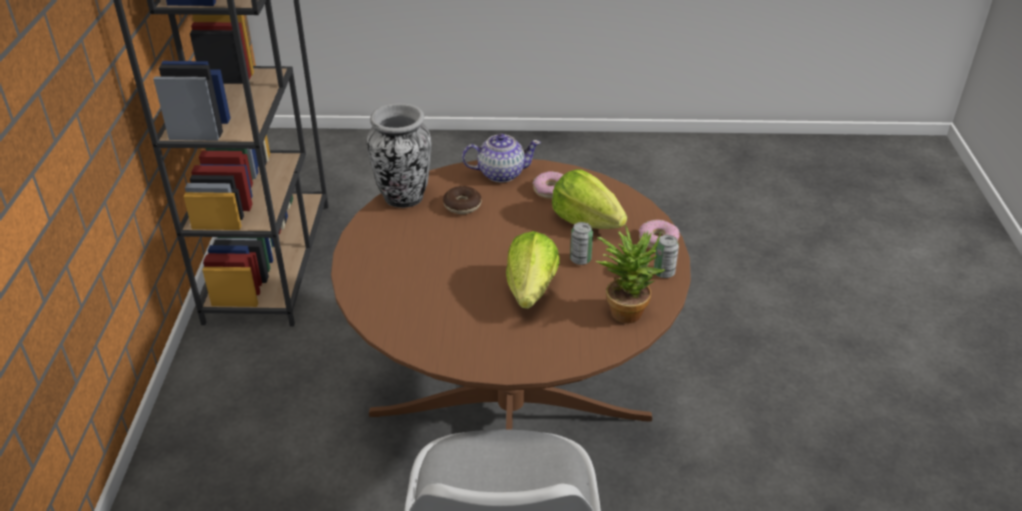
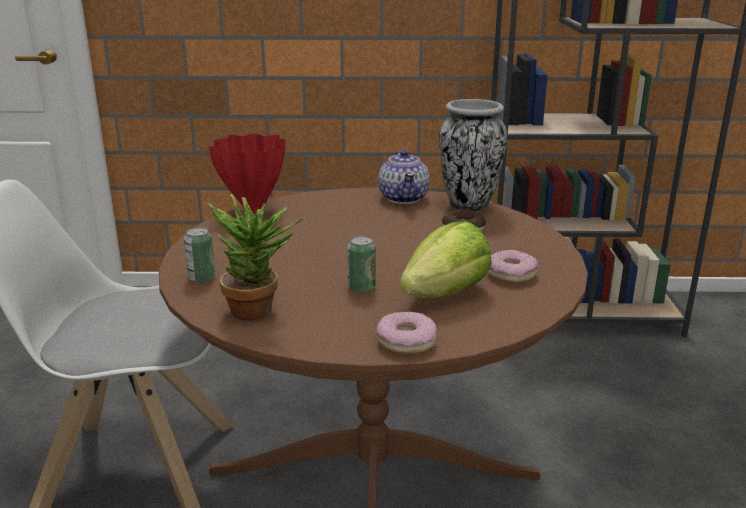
camera: 90 degrees right, 15 degrees down
(396, 335) = (253, 210): none -> red vase
(500, 173) = (538, 247): teapot -> teapot (404, 198)
(531, 290) = (307, 261): lettuce -> none
(664, 272) = (329, 341): can -> can (202, 278)

